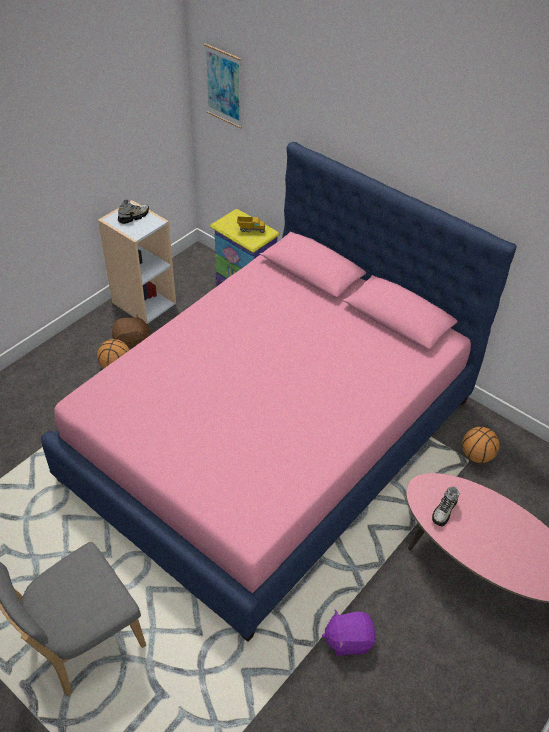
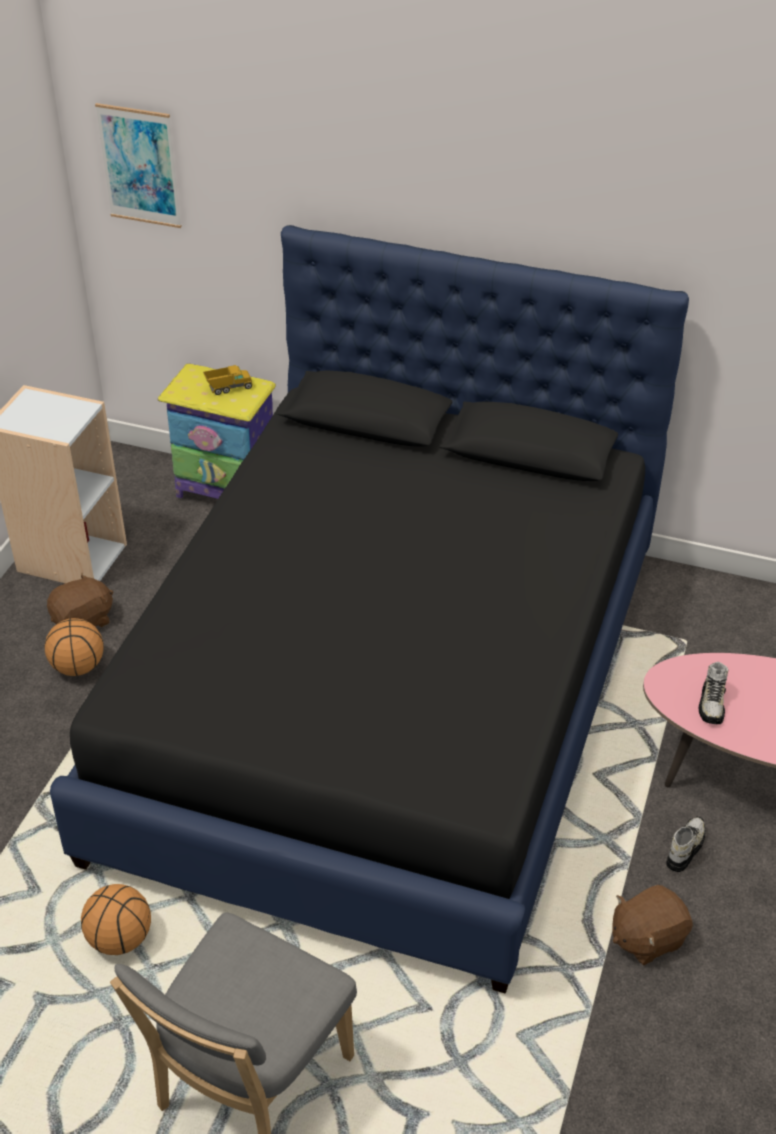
camera: 20 degrees left, 5 degrees down
(133, 217) = (42, 409): shoe -> shoe (685, 848)
(272, 439) = (388, 698): pink bed -> black bed
(348, 640) = (647, 938): purple plush toy -> brown plush toy
(476, 455) = (693, 630): basketball -> basketball (120, 938)

